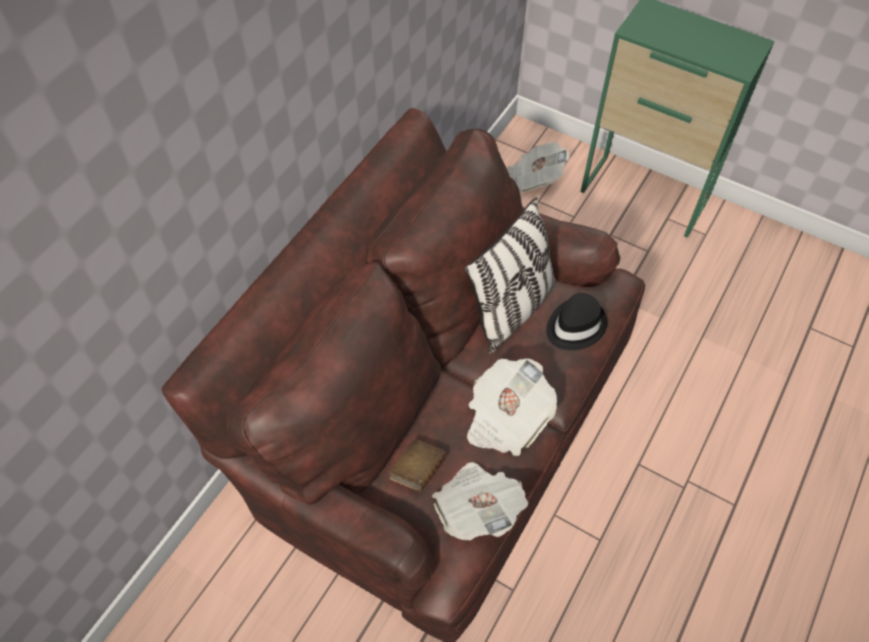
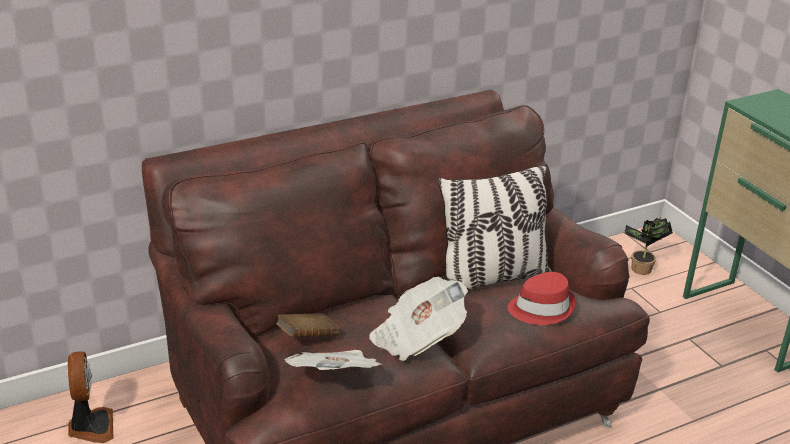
camera: 30 degrees right, 25 degrees down
(209, 602) = (90, 427): none -> fan
(533, 178) = (640, 270): newspaper -> potted plant
(574, 326) = (541, 308): black hat -> red hat

